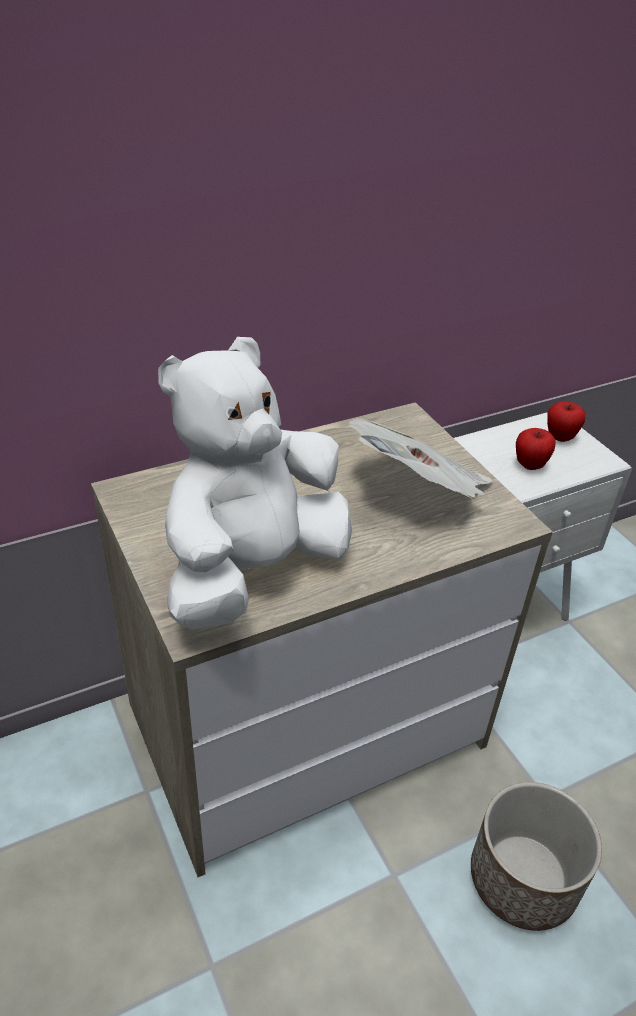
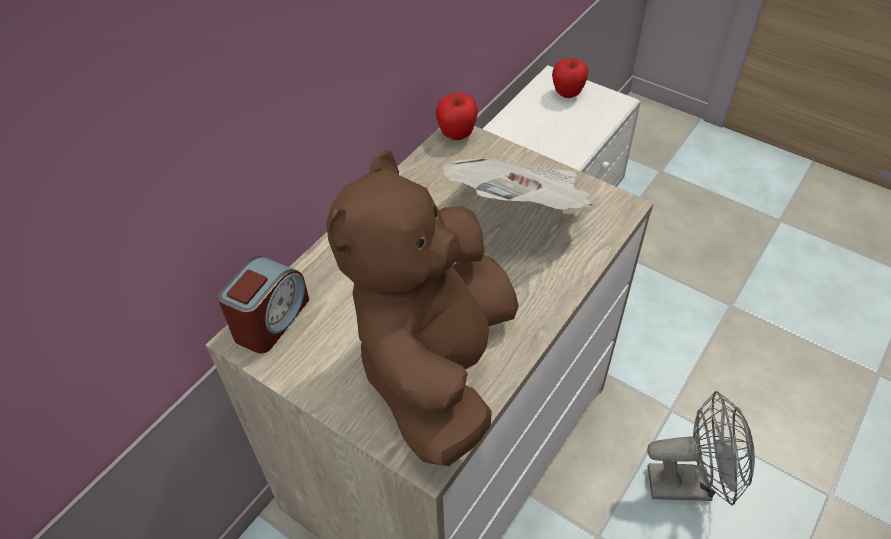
camera: 25 degrees left, 10 degrees up
(150, 486) = (271, 320): none -> alarm clock
(252, 570) = (436, 365): white plush toy -> brown plush toy
(522, 878) = (689, 483): planter -> grey fan
(530, 465) = (561, 133): apple -> apple (457, 135)

